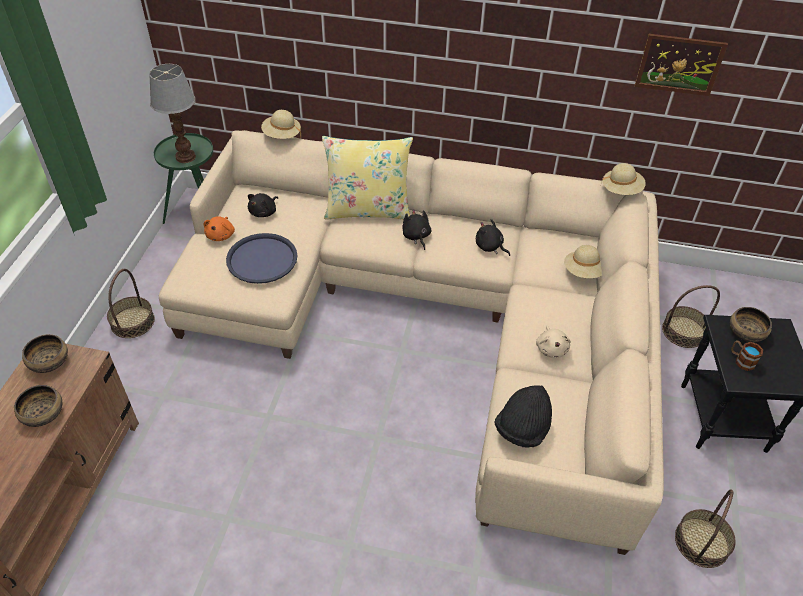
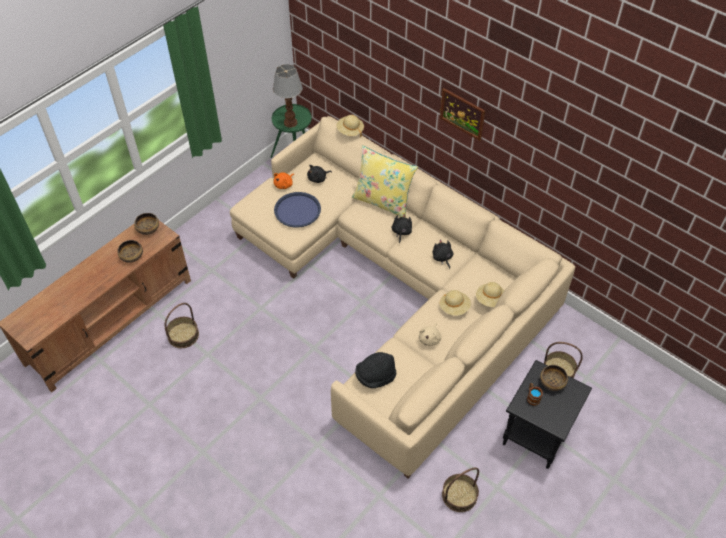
camera: 30 degrees right, 5 degrees up
(132, 322) = (219, 217): basket -> basket (183, 335)
(621, 190) = (543, 254): beige hat -> beige hat (454, 307)
(679, 64) = (593, 186): picture -> picture (462, 114)

